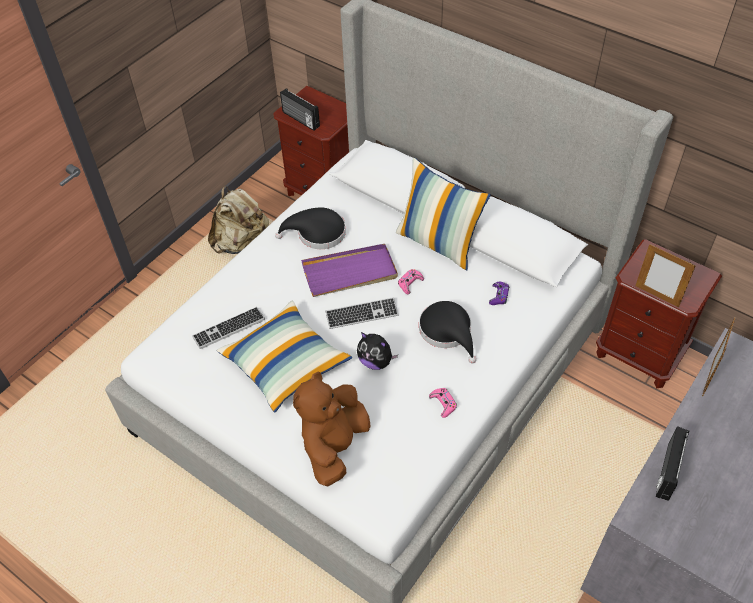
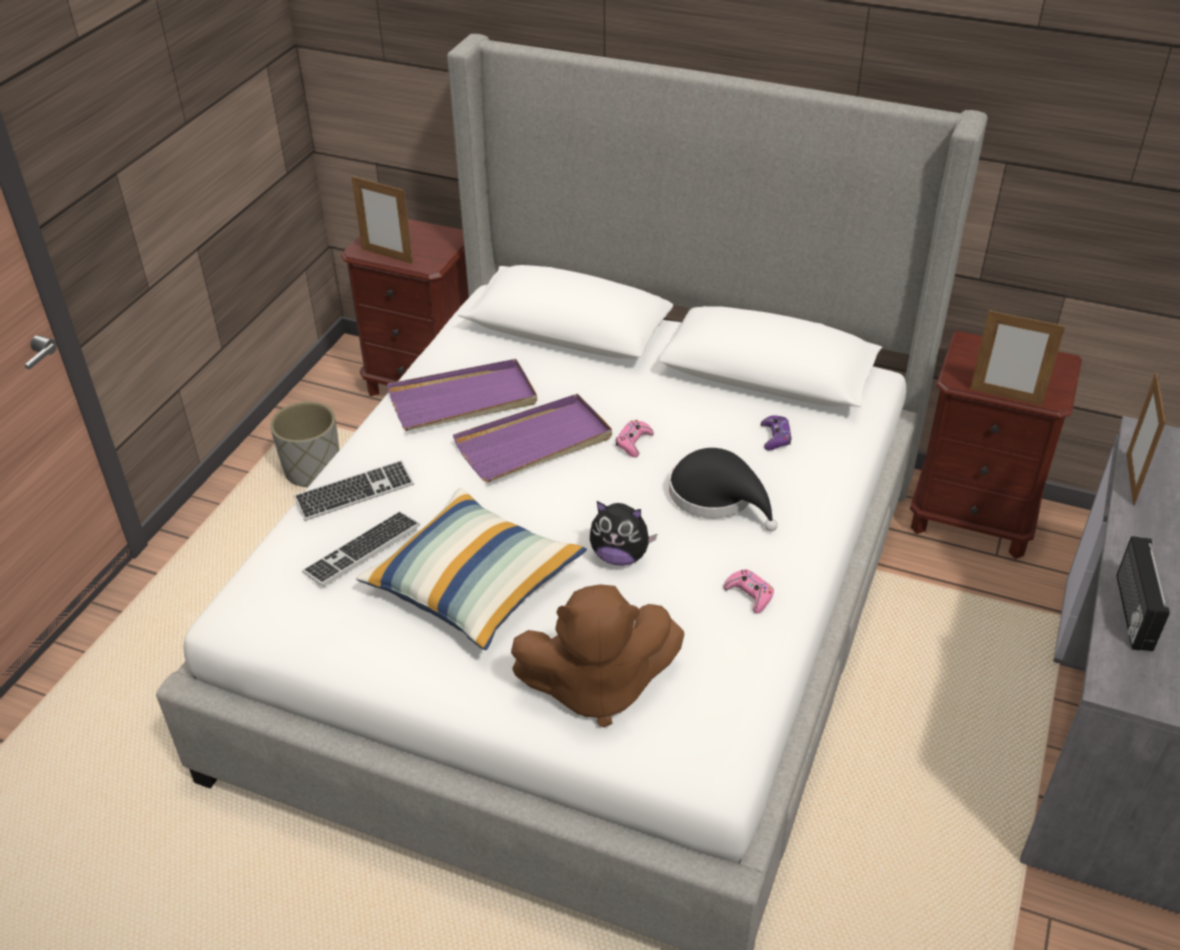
camera: 15 degrees left, 10 degrees down
(241, 242) = (313, 470): beige backpack -> grey planter
(300, 119) = (387, 256): radio -> picture frame
(317, 234) = (463, 400): black hat -> purple tray
(334, 446) = (596, 687): brown plush toy -> brown plush toy turned 105 degrees counterclockwise
(362, 314) = (574, 495): keyboard -> keyboard (354, 492)
(439, 243) = (657, 384): pillow -> none

